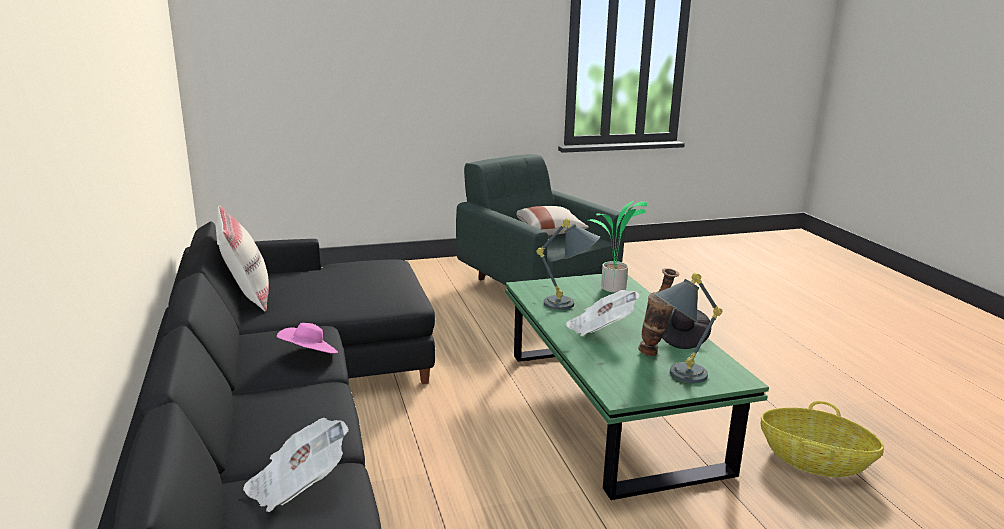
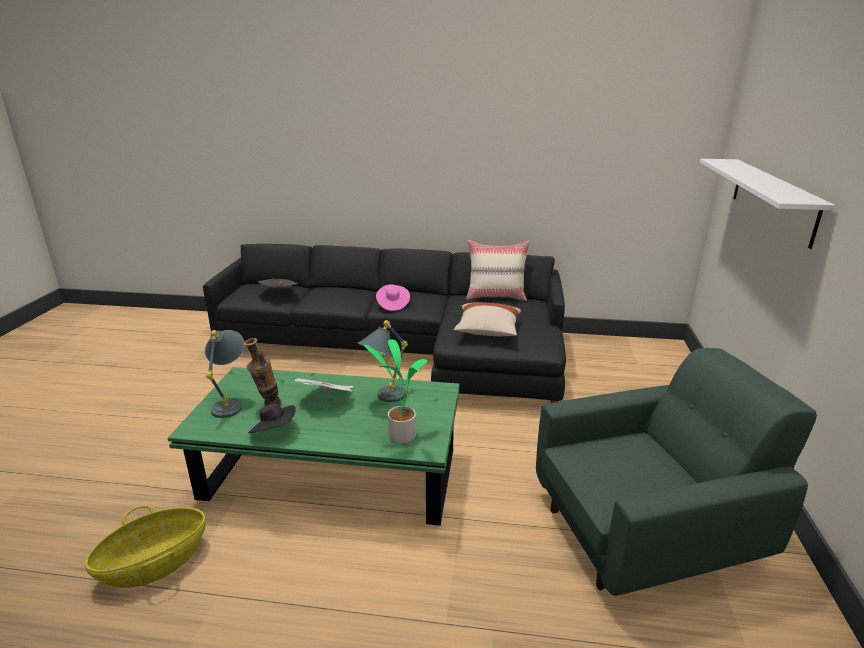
camera: 115 degrees right, 5 degrees up
(332, 74) = (772, 199): none -> white shelf
(549, 232) = (643, 471): beige pillow -> beige pillow (487, 331)

